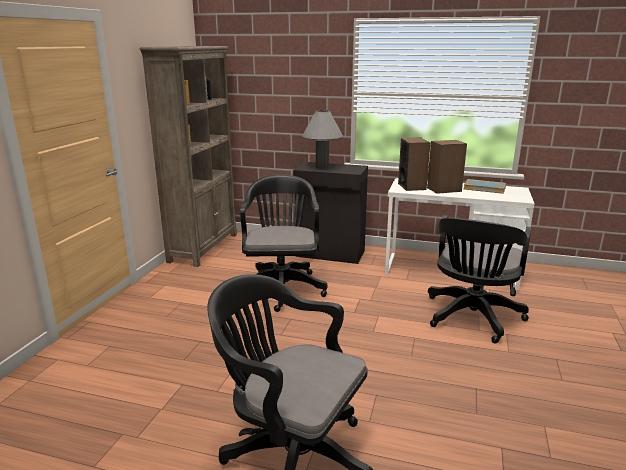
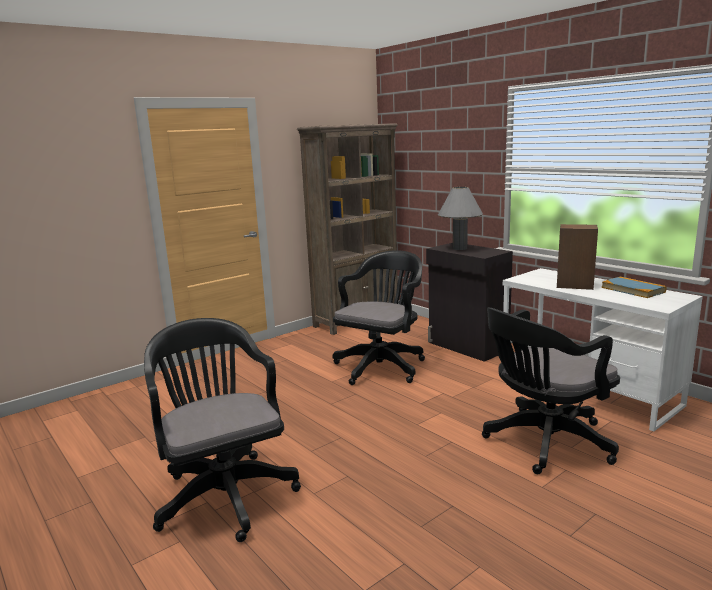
camera: 35 degrees right, 5 degrees down
(412, 186) = (541, 278): speaker -> none

